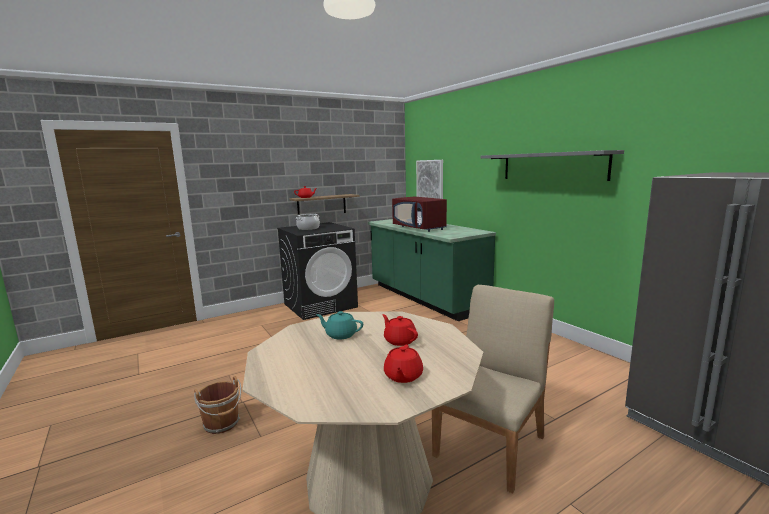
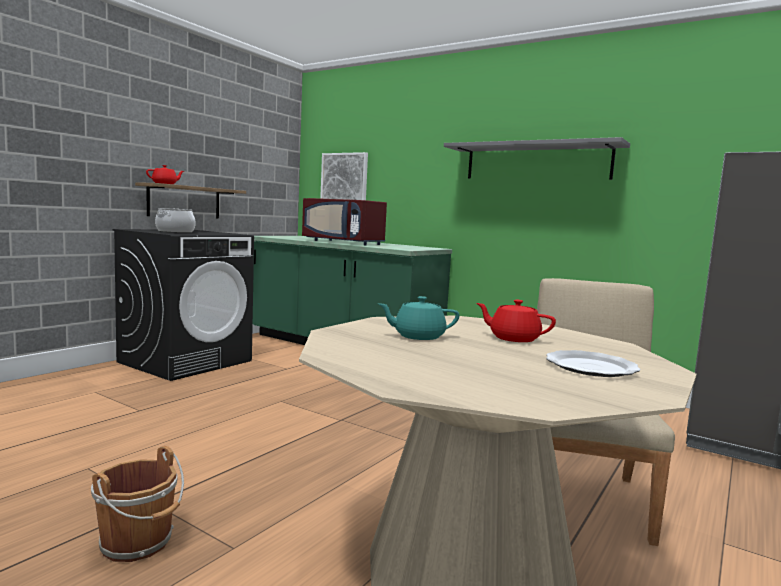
camera: 25 degrees left, 5 degrees down
(403, 376) = (592, 367): red teapot -> plate

